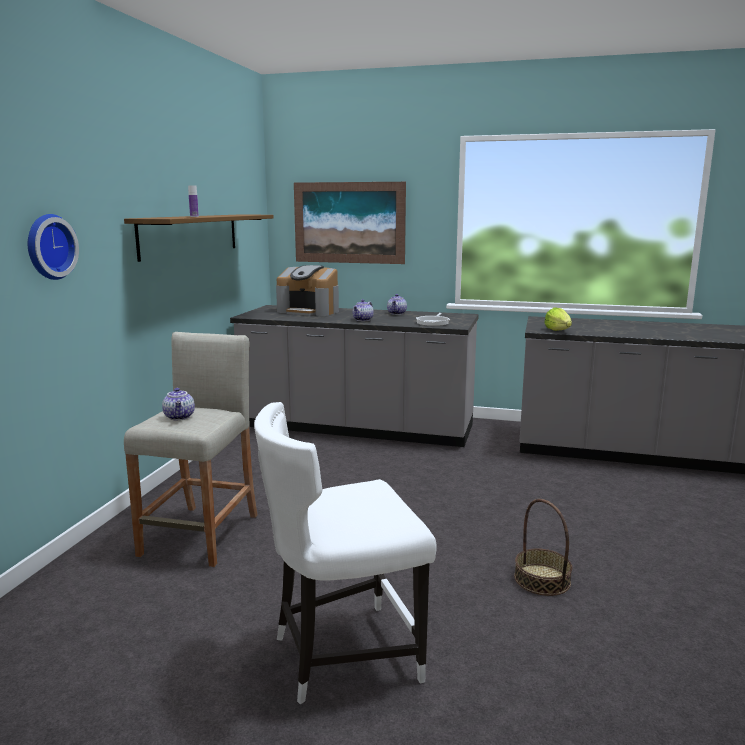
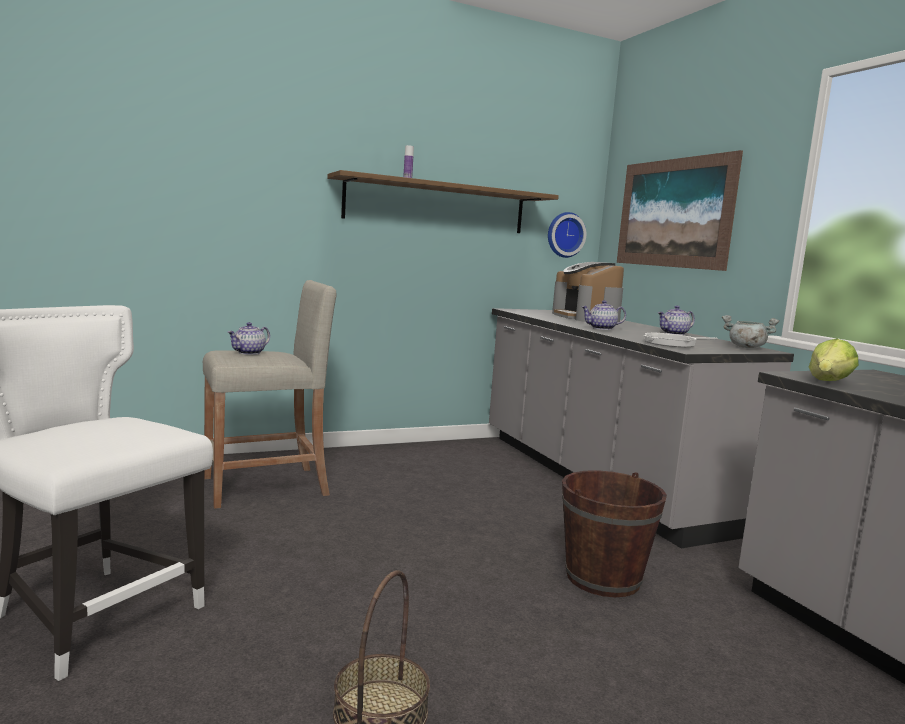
camera: 50 degrees right, 5 degrees down
(48, 247) = (218, 184): wall clock -> wall clock (564, 235)
(454, 315) = (745, 347): none -> grey cooking pot
(473, 478) = (603, 578): none -> brown bucket

